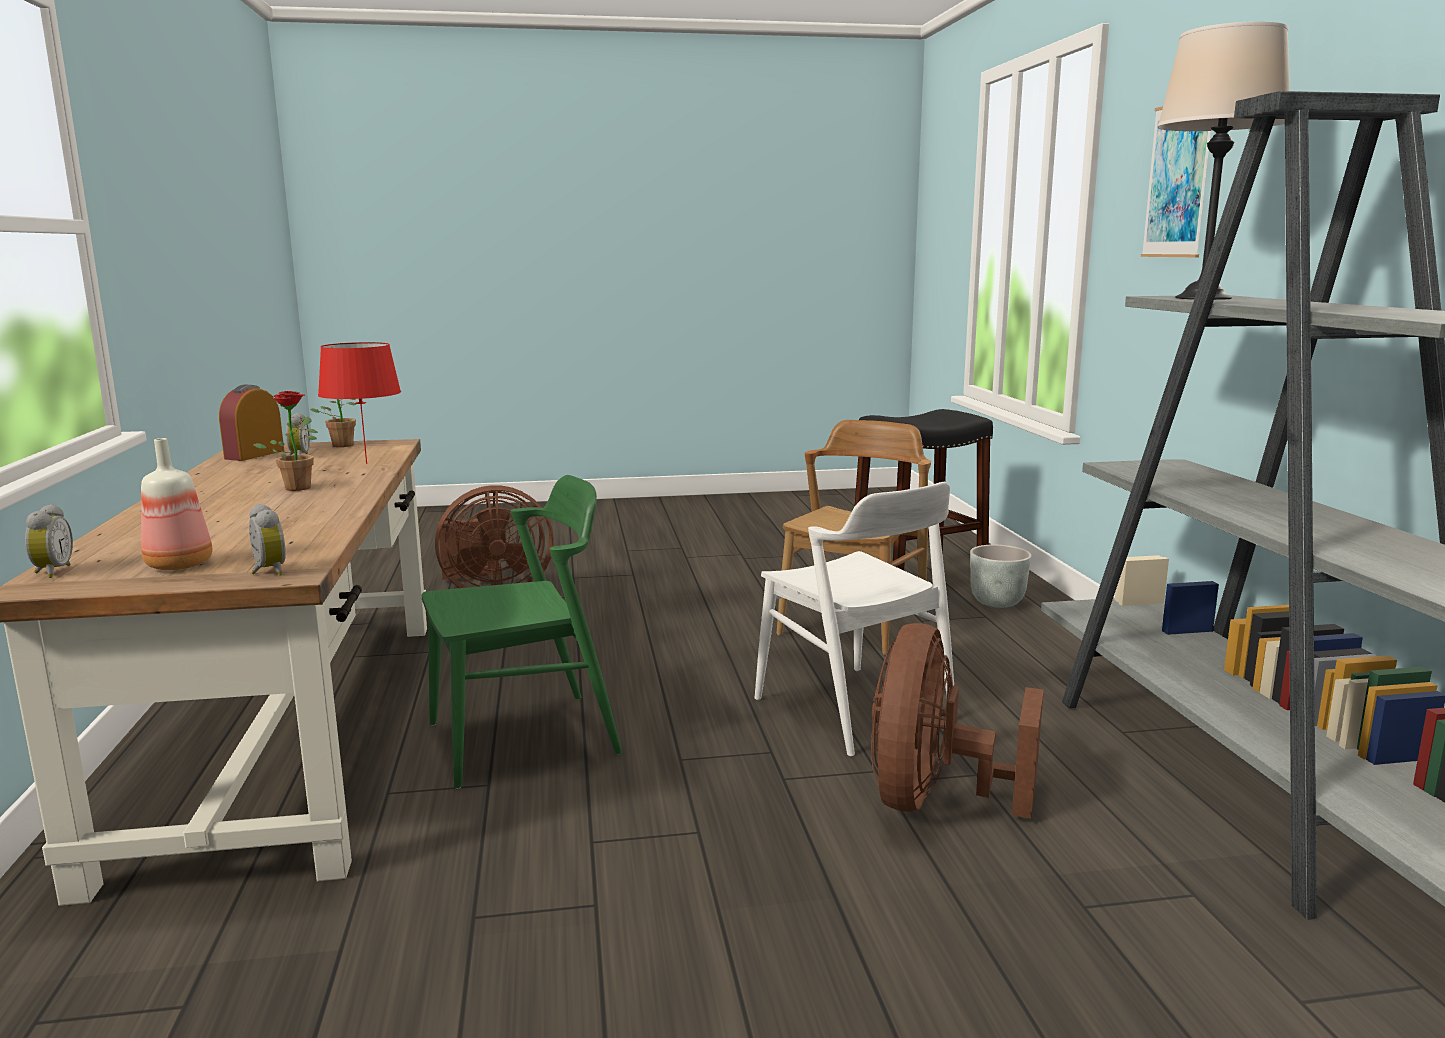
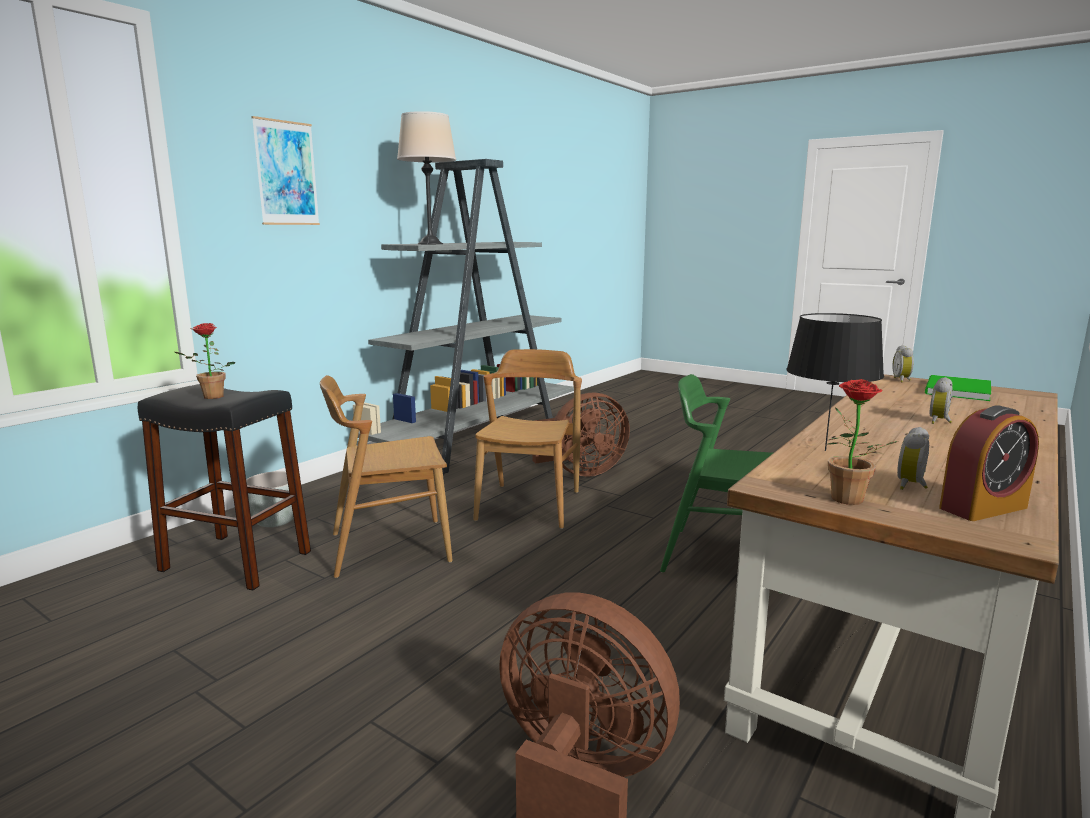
camera: 135 degrees left, 0 degrees up
(51, 572) = (1036, 399): alarm clock -> alarm clock (940, 421)
(181, 564) = (955, 390): bottle -> green book
(298, 487) = (899, 433): potted plant -> potted plant (210, 397)
(367, 463) = (824, 450): red table lamp -> black table lamp
(853, 709) = (529, 505): white chair -> brown chair

